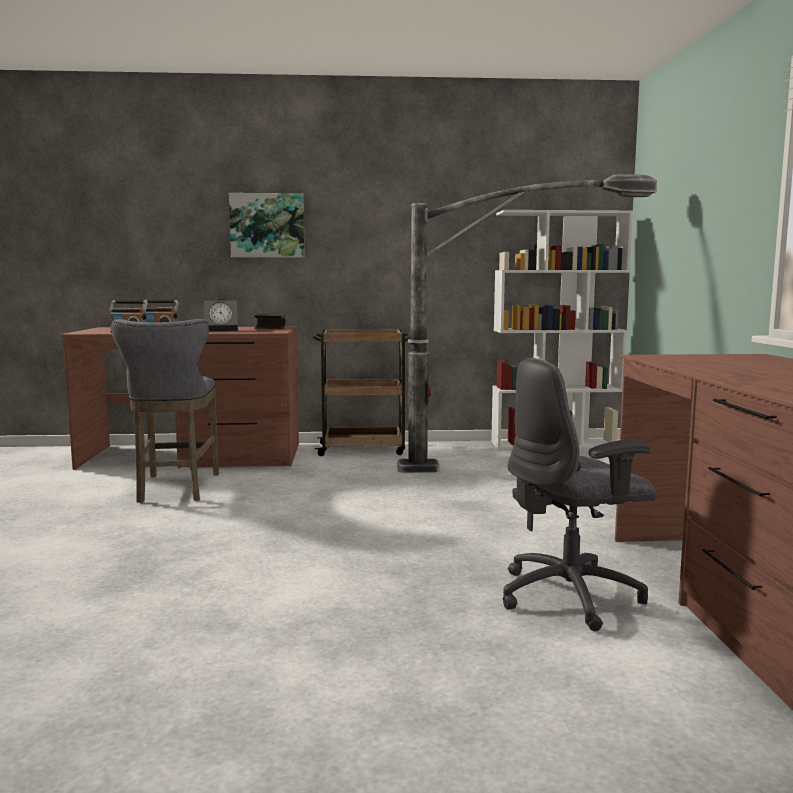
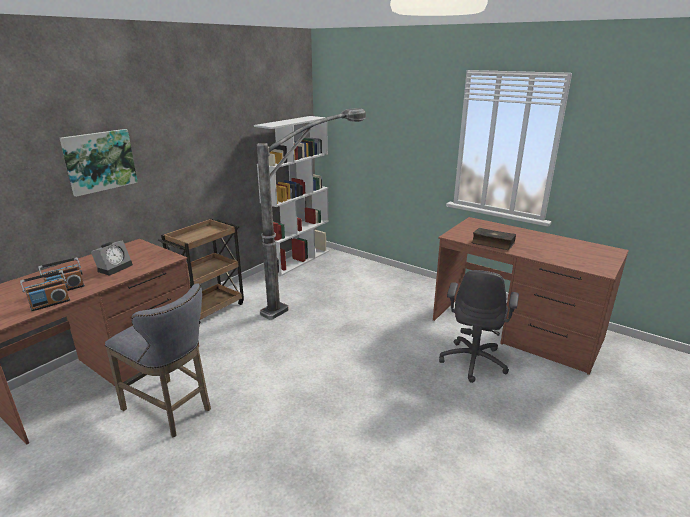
camera: 50 degrees left, 15 degrees up
(269, 328) = (136, 250): book -> book (492, 243)

